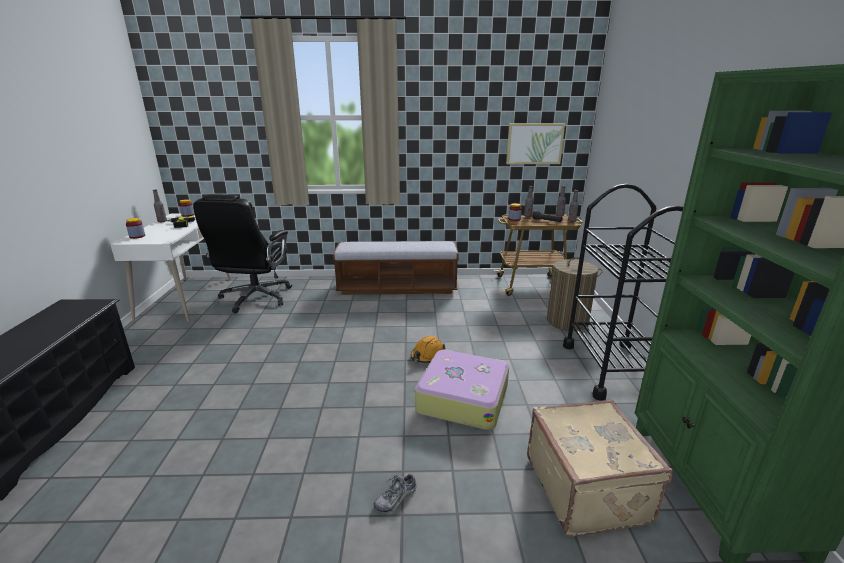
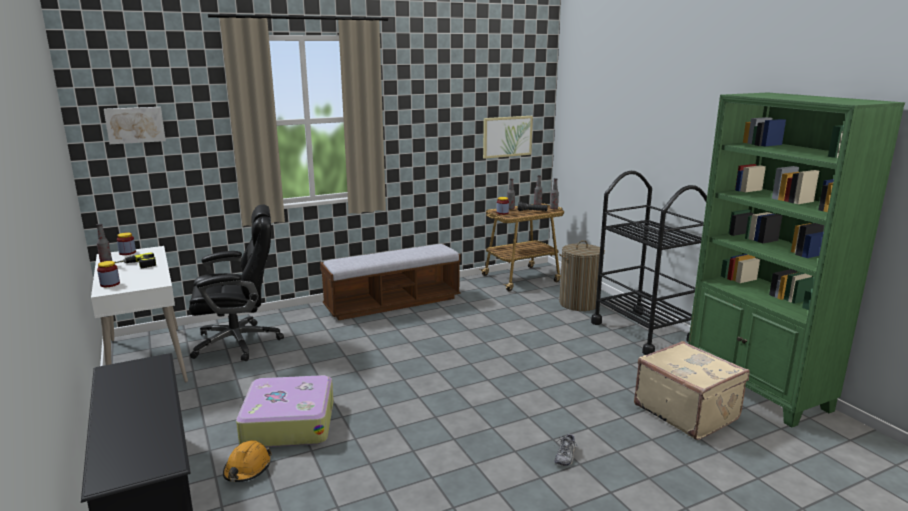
camera: 25 degrees left, 5 degrees down
(194, 113) = (135, 125): none -> picture
(255, 298) = (239, 342): black office chair -> black office chair turned 90 degrees counterclockwise
(427, 355) = (486, 355): orange hard hat -> orange hard hat (247, 469)
(462, 398) = (548, 379): suitcase -> suitcase (288, 423)

